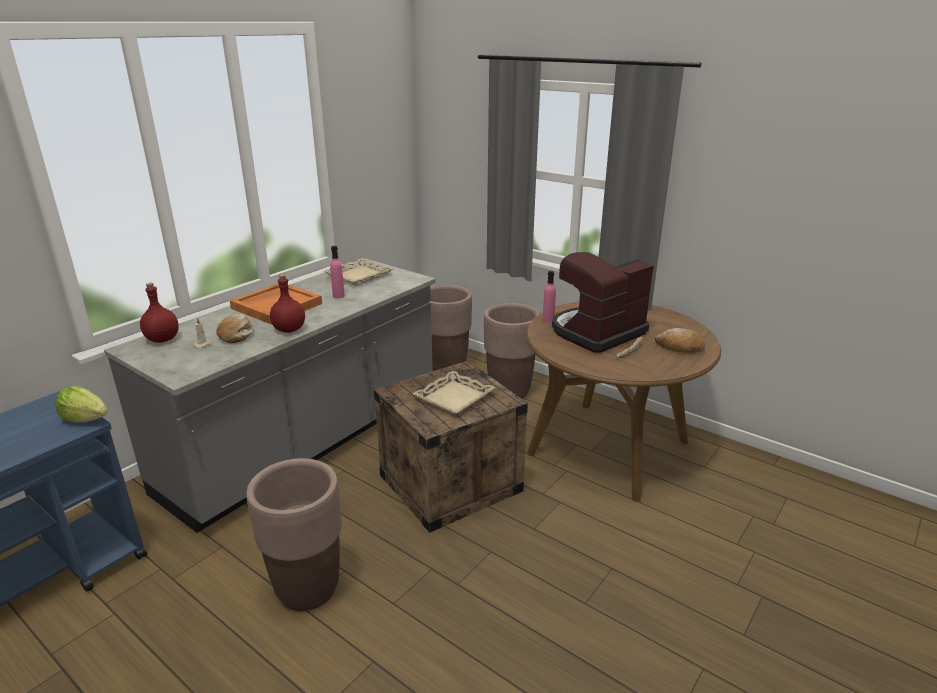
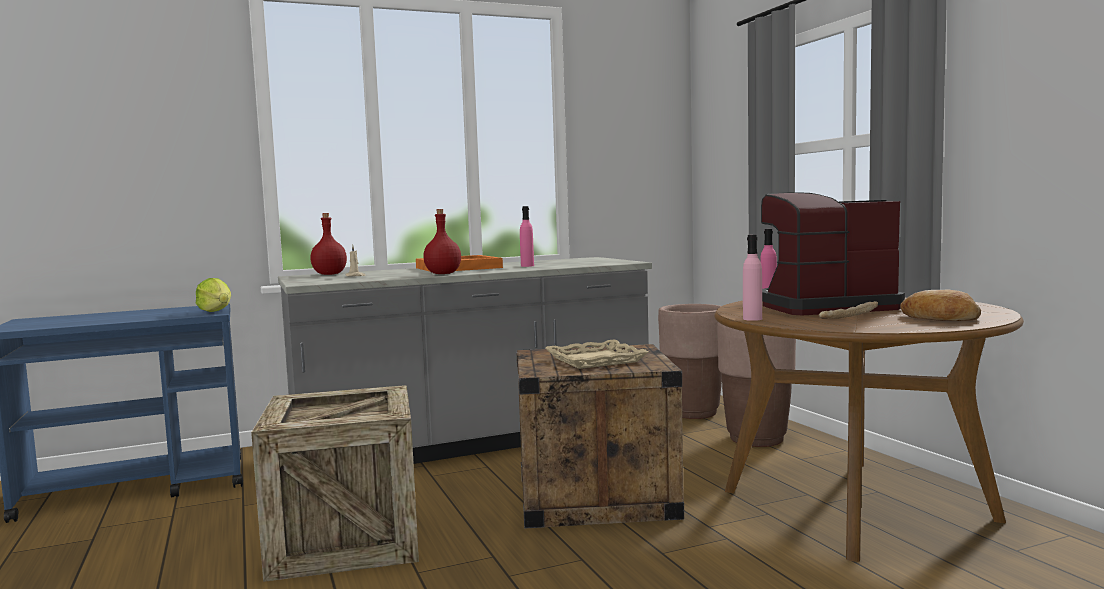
camera: 30 degrees right, 20 degrees down
(236, 334) = (393, 274): bread -> none
(307, 589) = (346, 540): brown planter -> crate
(359, 276) = (571, 261): beige tray -> none
(575, 363) = (752, 319): none -> pink bottle

